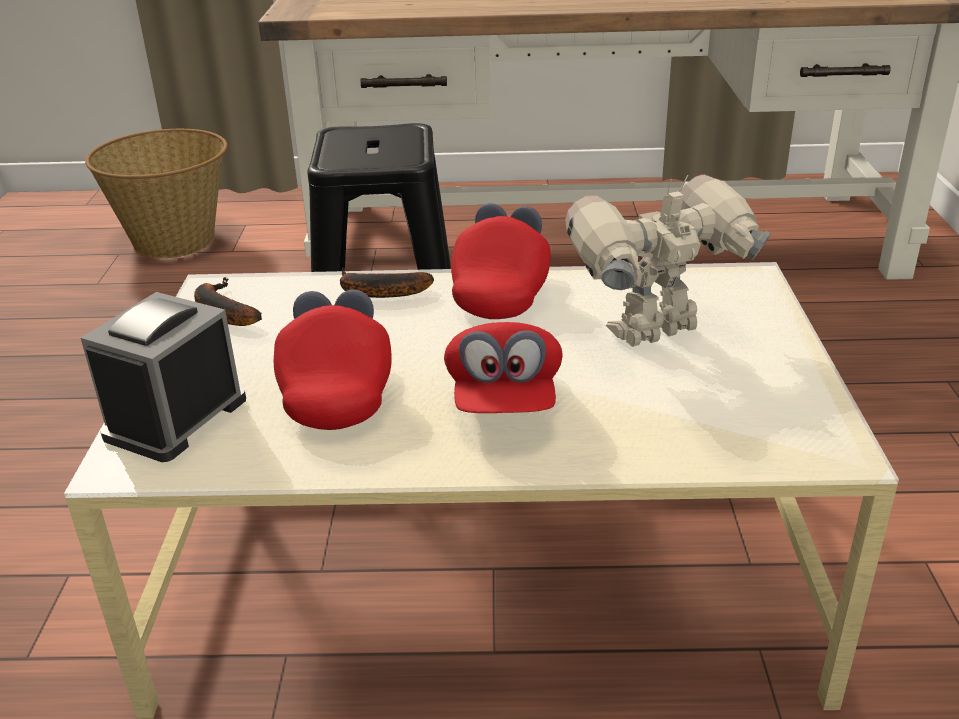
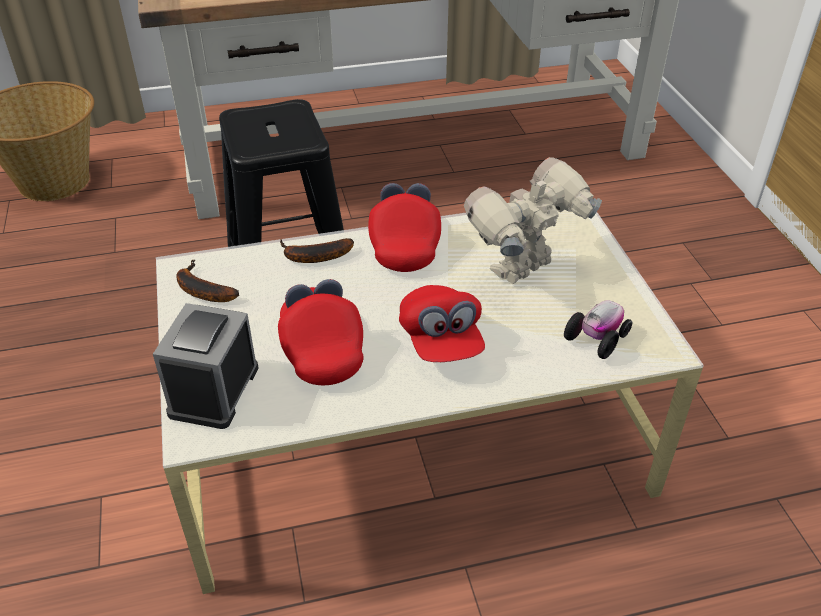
camera: 15 degrees left, 10 degrees up
(736, 425) = (597, 338): none -> toy car

